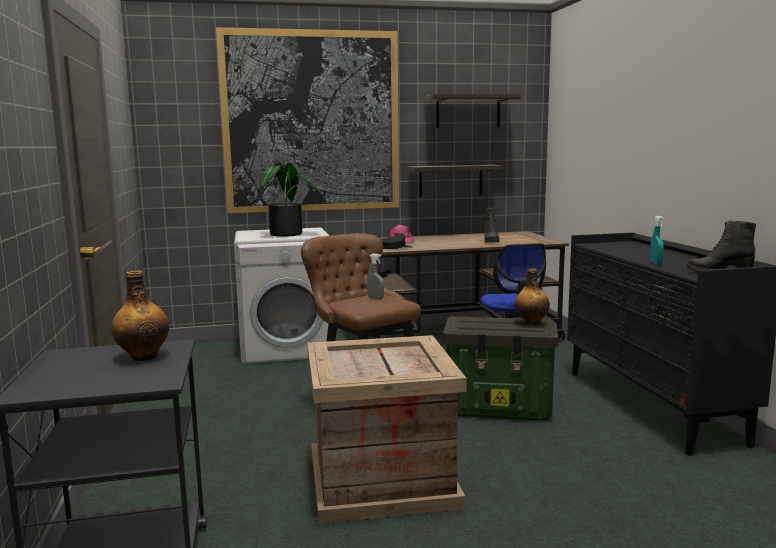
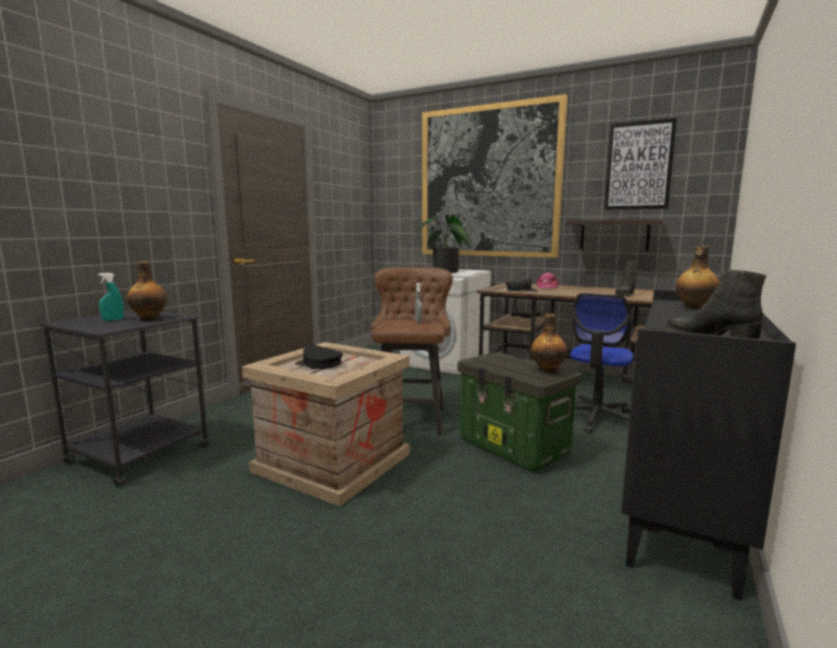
camera: 40 degrees right, 0 degrees up
(370, 365) = (319, 364): none -> black cap
(468, 111) = (639, 166): shelf -> picture
(624, 248) = (694, 308): none -> bottle
(655, 263) = (666, 323): turquoise spray bottle -> turquoise spray bottle (113, 320)

